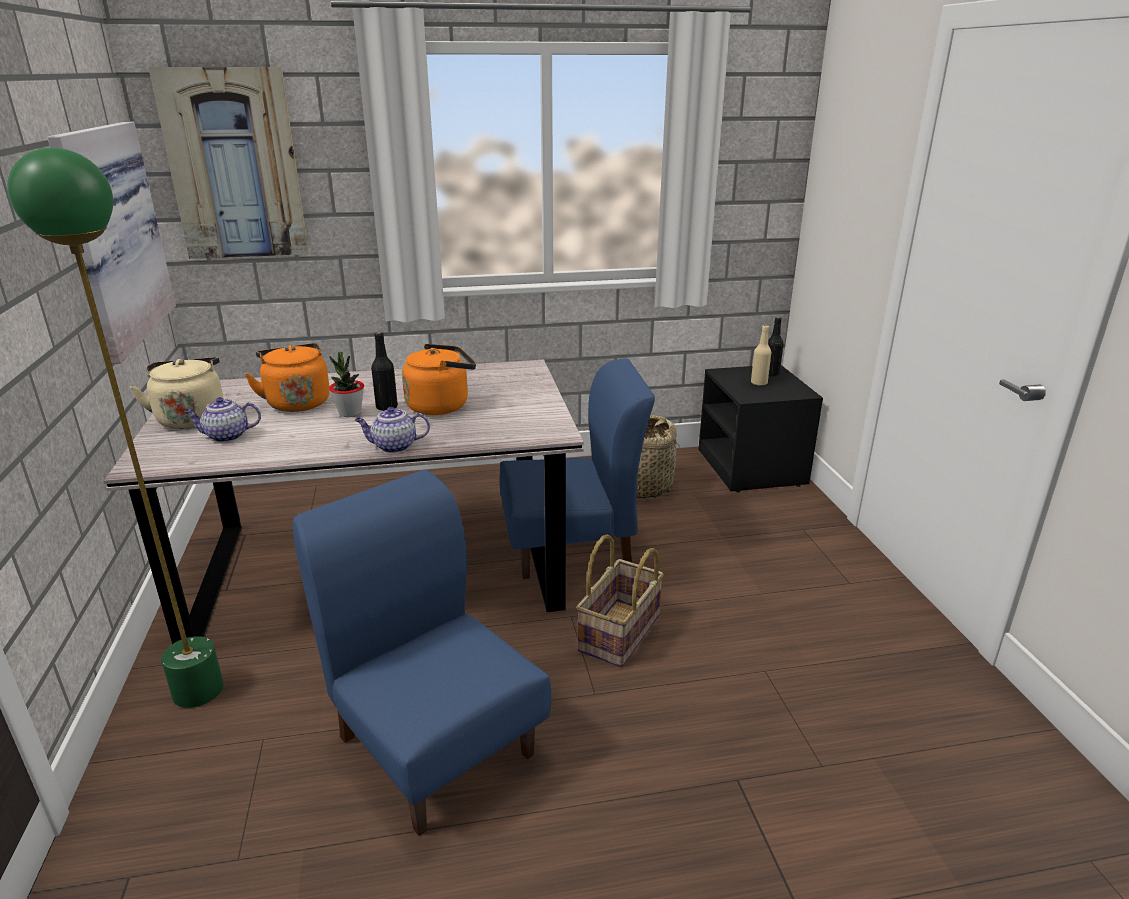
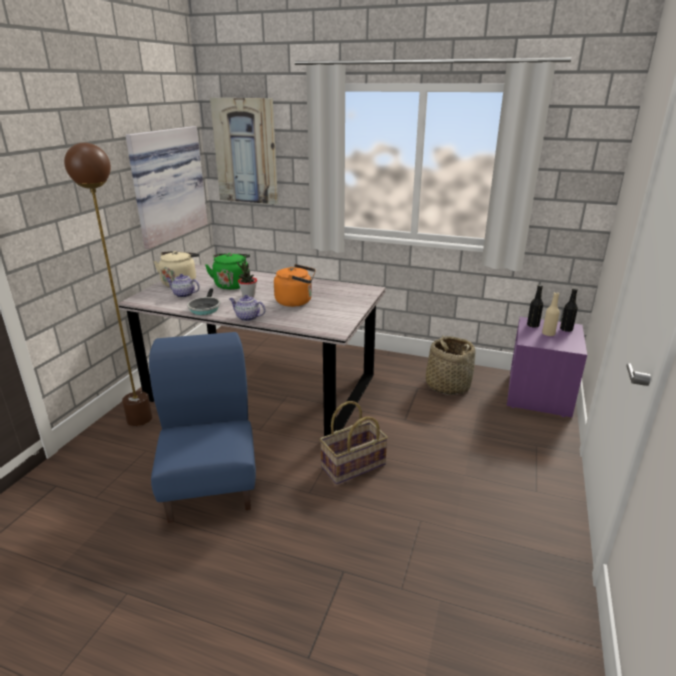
camera: 30 degrees right, 0 degrees up
(198, 691) = (139, 419): green floor lamp -> brown floor lamp
(297, 402) = (232, 284): orange kettle -> green kettle
(298, 449) = (204, 308): none -> frying pan
(387, 407) = (269, 296): black bottle -> black bottle (532, 325)
(570, 547) = (370, 408): blue chair -> none
(752, 468) = (539, 395): black nightstand -> purple nightstand

